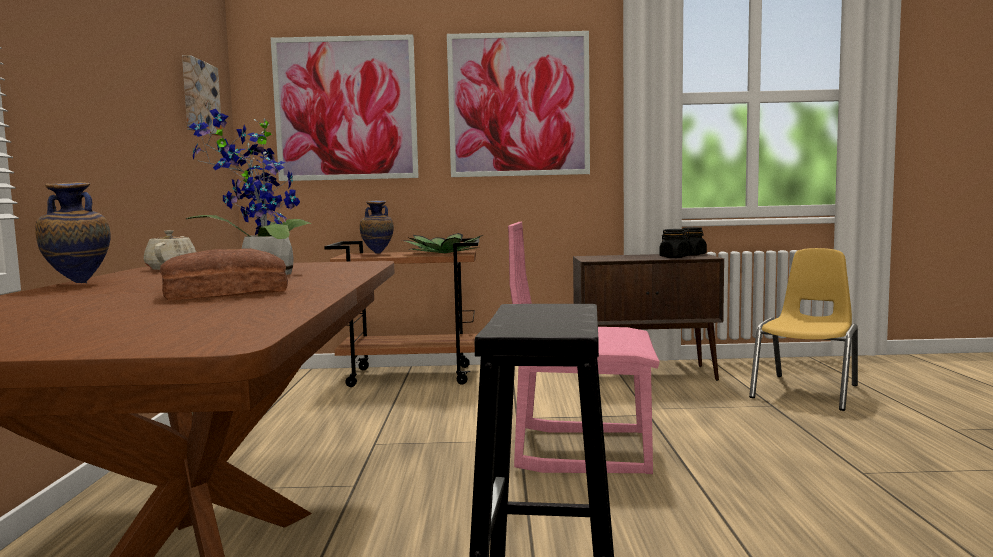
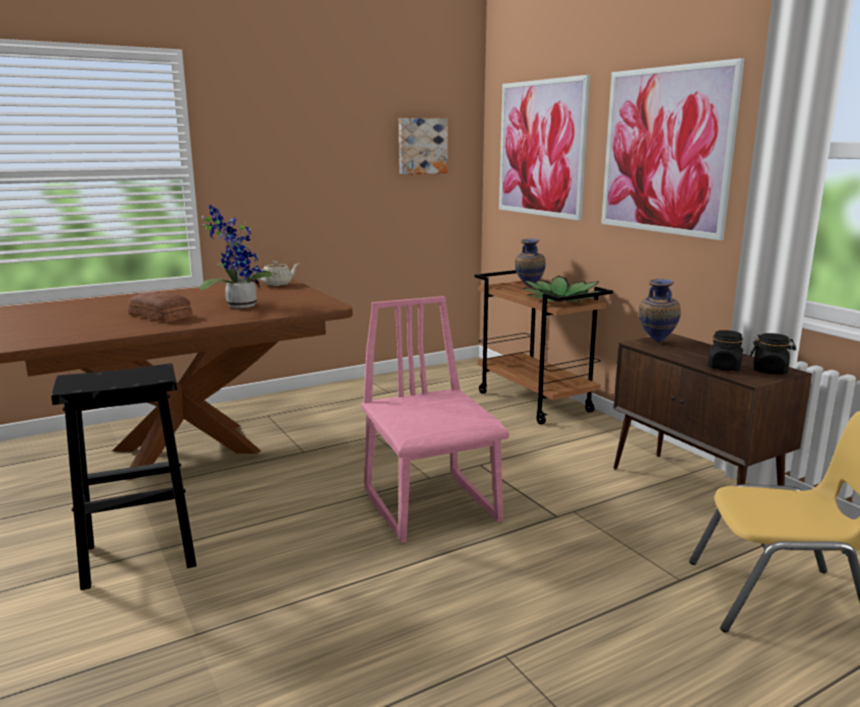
camera: 60 degrees right, 10 degrees up
(77, 284) = (196, 289): vase -> vase (655, 342)

